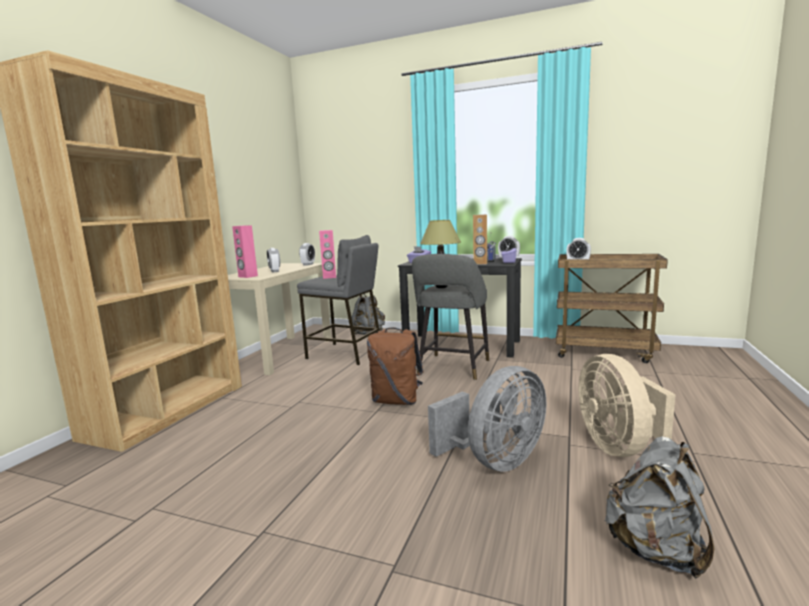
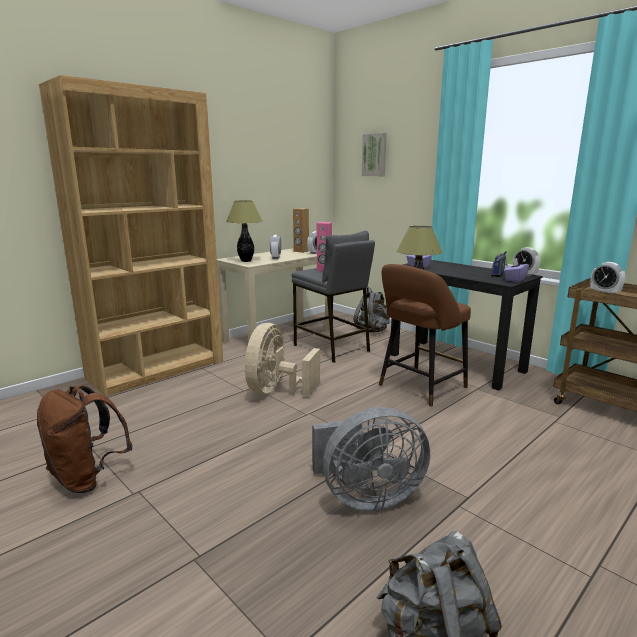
camera: 25 degrees right, 5 degrees up
(247, 276) = (246, 261): pink speaker -> table lamp
(347, 170) = (375, 155): none -> picture
(396, 401) = (334, 408): brown backpack -> brown backpack (87, 478)
(452, 368) = (419, 388): grey stool -> brown stool
(480, 263) = (478, 277): brown speaker -> brown speaker (301, 251)
(618, 446) = (513, 527): beige fan -> beige fan (276, 391)

